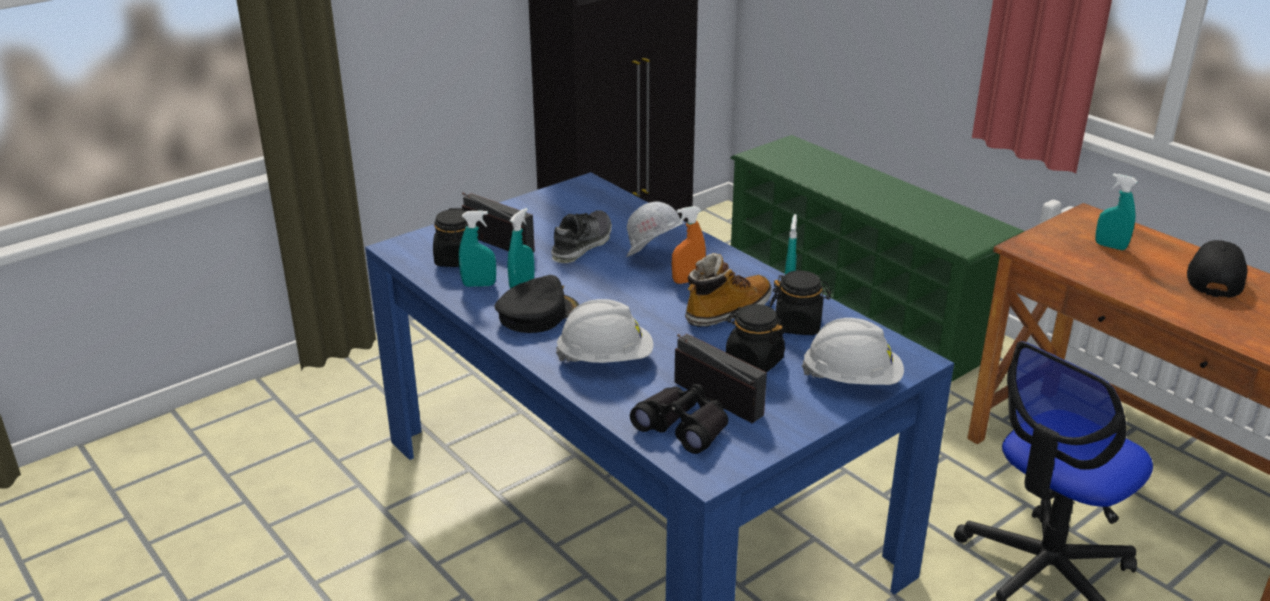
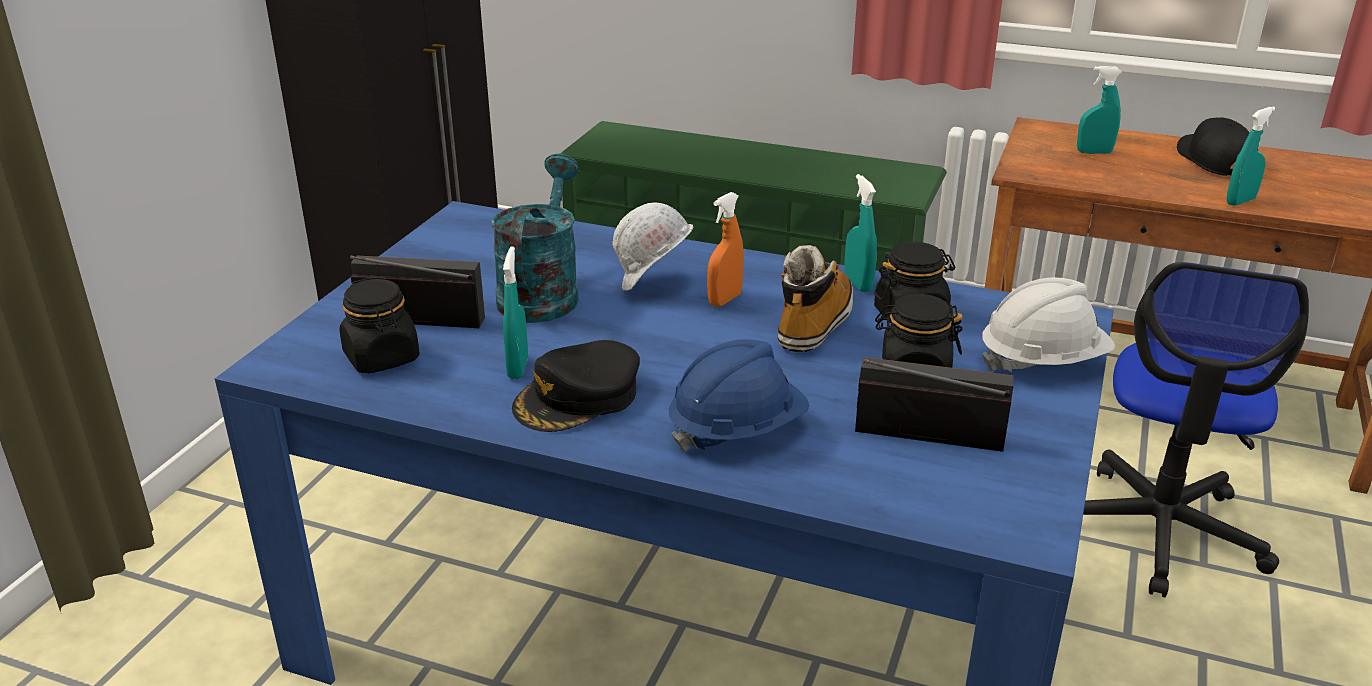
camera: 30 degrees left, 0 degrees up
(479, 285) = (452, 383): turquoise spray bottle -> turquoise spray bottle (1240, 201)
(537, 314) = (578, 398): black cap -> black cap turned 150 degrees counterclockwise
(582, 245) = (541, 292): shoe -> turquoise watering can
(605, 359) = (737, 430): white hard hat -> blue hard hat
(683, 427) = (933, 486): black binoculars -> none

